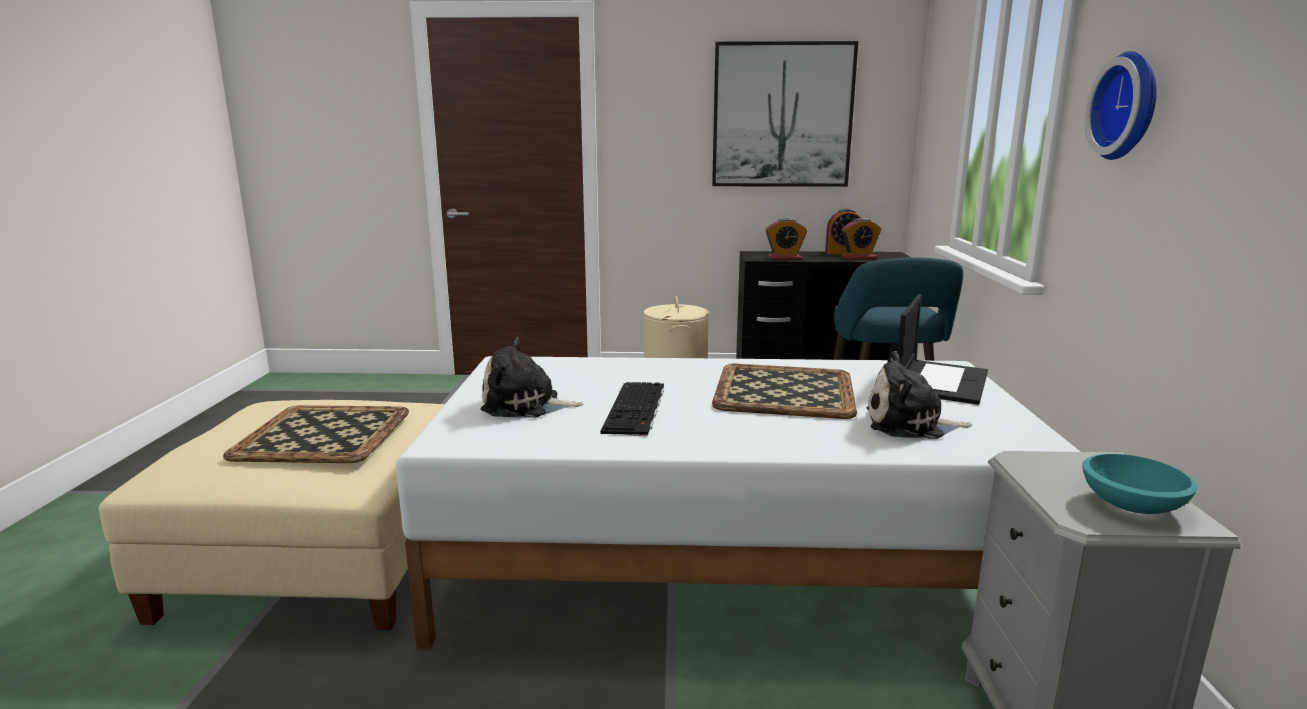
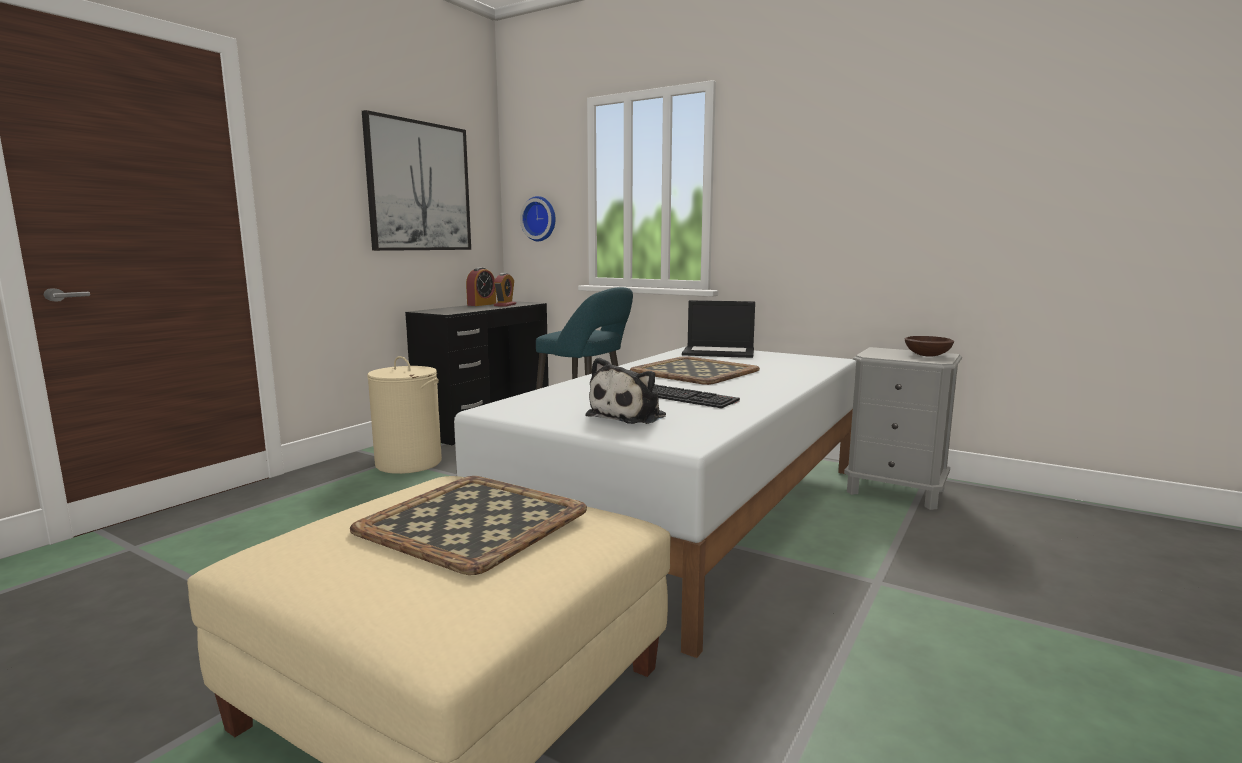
camera: 60 degrees left, 5 degrees down
(784, 258) = (463, 310): alarm clock -> none
(910, 424) = (778, 366): plush toy -> none
(940, 381) = (719, 352): laptop -> laptop turned 135 degrees clockwise
(1129, 106) = (783, 181): wall clock -> wall clock (540, 219)
(1130, 504) = (926, 355): turquoise bowl -> brown bowl

